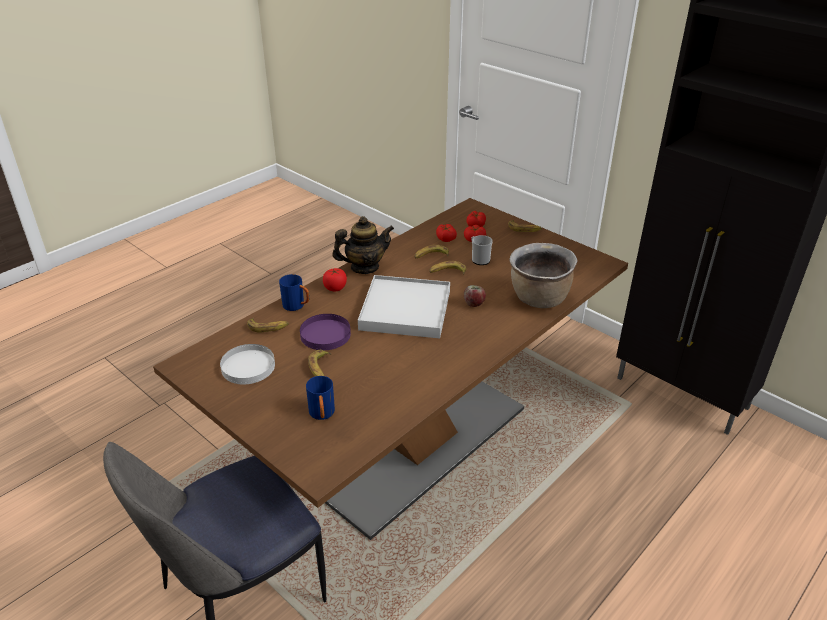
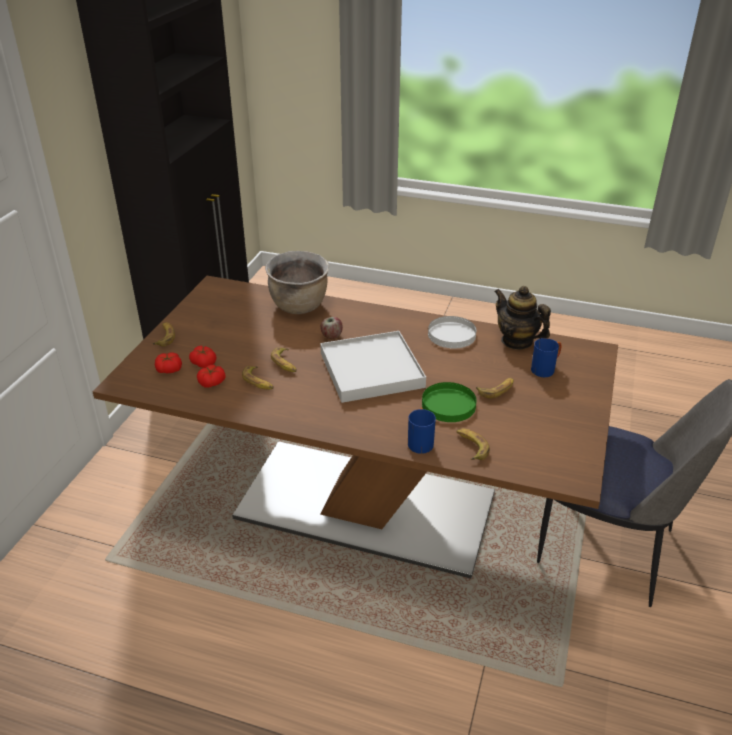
camera: 115 degrees left, 0 degrees up
(248, 366) = (535, 433): white plate -> white plate (451, 334)
(325, 334) = (449, 405): purple plate -> green plate
(335, 288) = (367, 427): tomato -> none
(364, 267) = (311, 421): teapot -> teapot (517, 341)
(479, 259) = (247, 350): mug -> none

